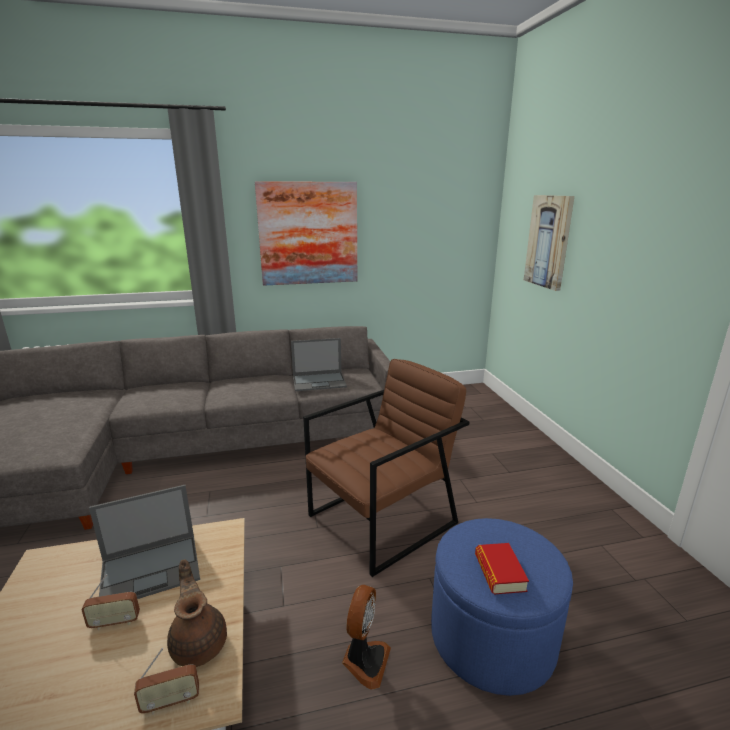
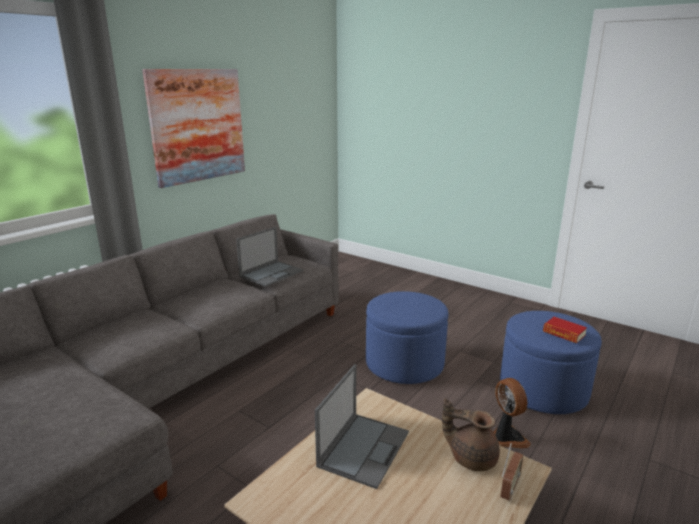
camera: 40 degrees left, 0 degrees up
(115, 622) = (401, 485): radio -> none
(383, 519) = (404, 363): brown armchair -> blue ottoman
(549, 241) = (404, 118): picture -> none

